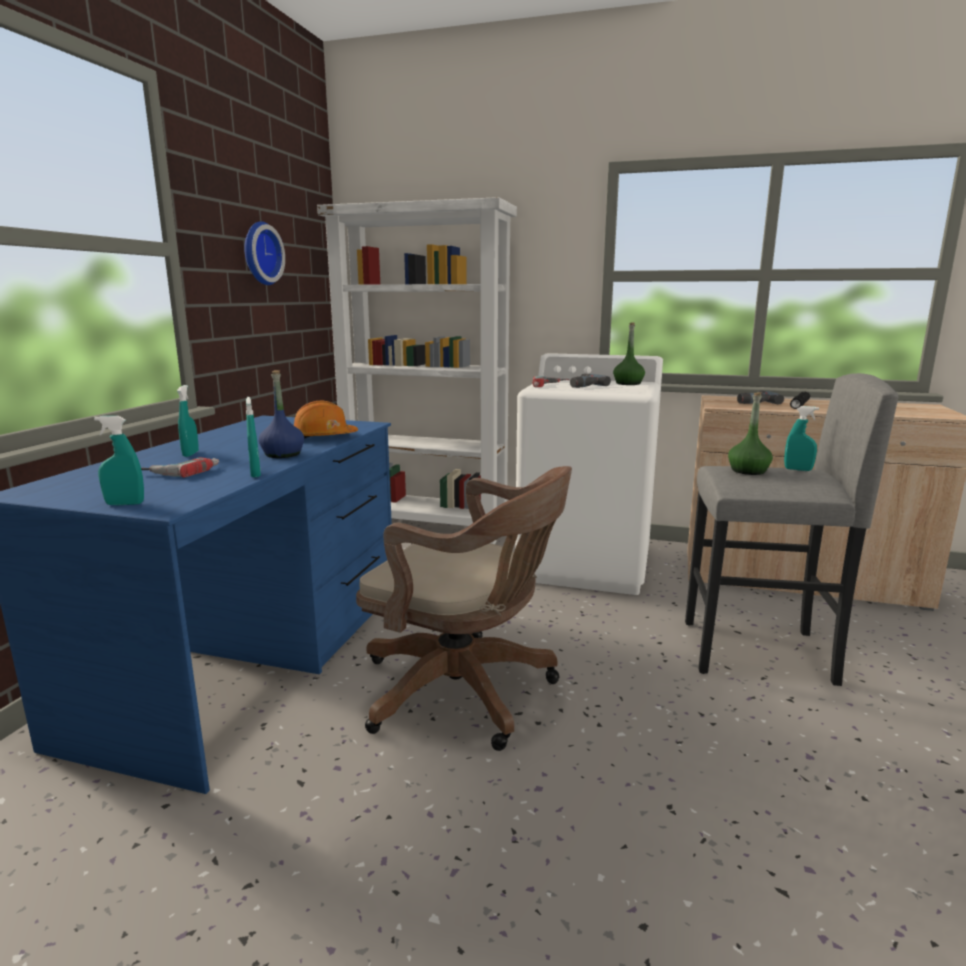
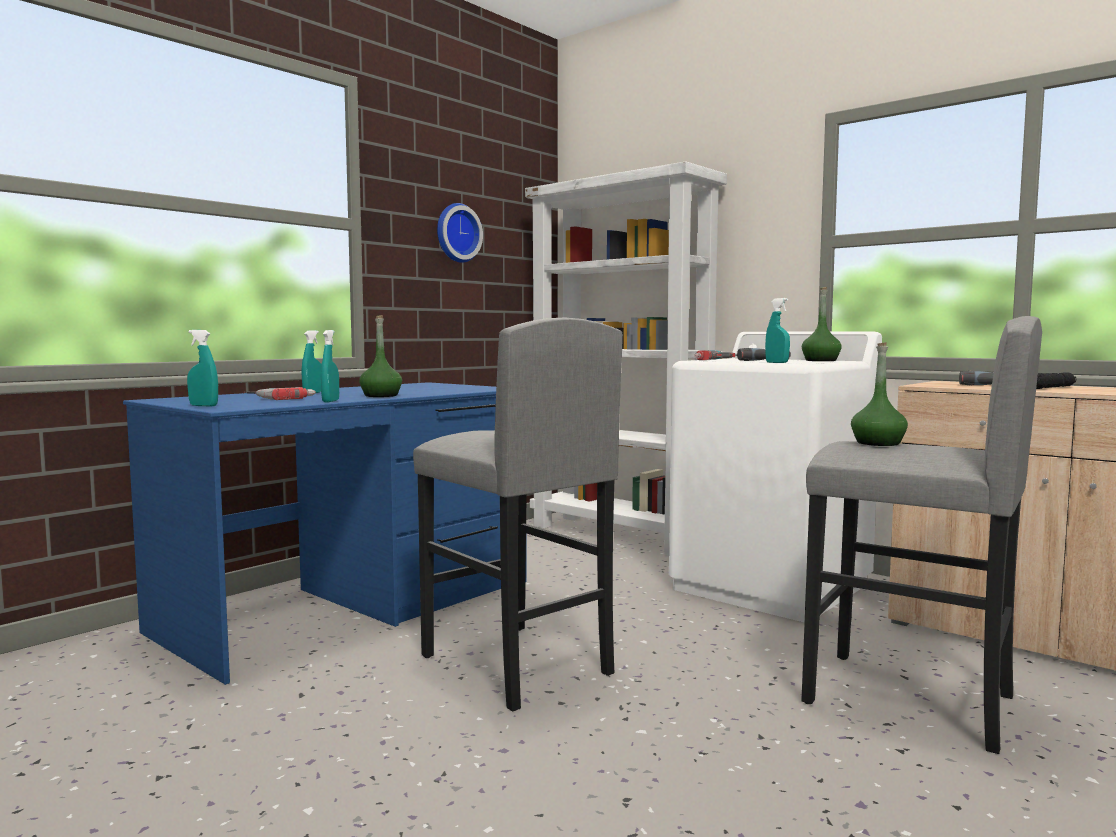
camera: 25 degrees right, 10 degrees down
(283, 454) = (381, 396): blue bottle -> green bottle
(323, 437) = (441, 391): orange hard hat -> none
(466, 692) = (515, 665): brown office chair -> grey stool
(798, 469) = (951, 446): turquoise spray bottle -> turquoise spray bottle (777, 362)

